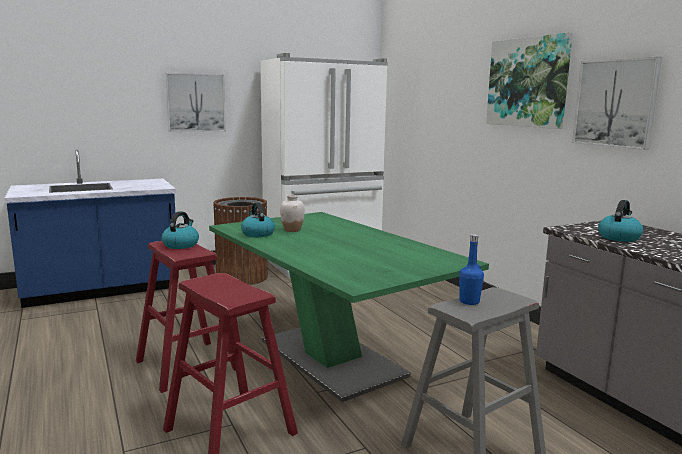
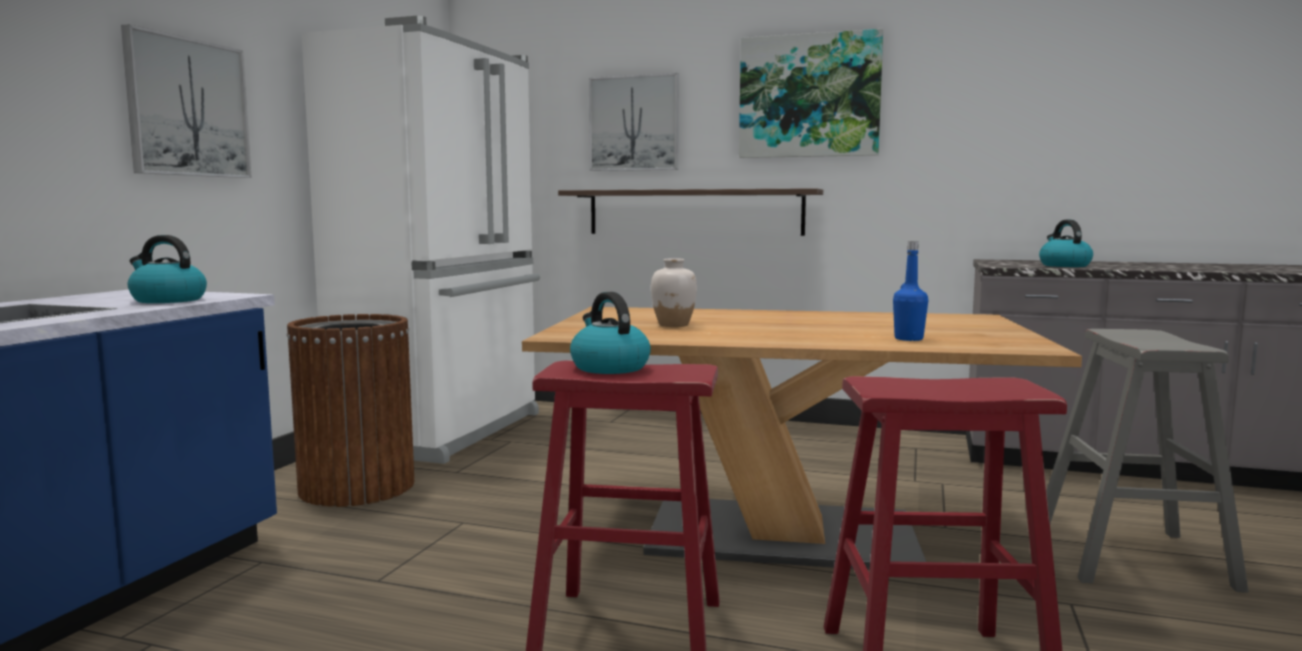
camera: 45 degrees left, 5 degrees down
(257, 234) = (654, 335): kettle -> kettle (167, 300)
(331, 357) = (782, 534): green dining table -> brown dining table
(466, 157) = (694, 212): none -> shelf
(469, 301) = (1140, 340): blue bottle -> blue bottle (908, 339)
(615, 103) = (958, 118): picture -> picture (634, 123)

